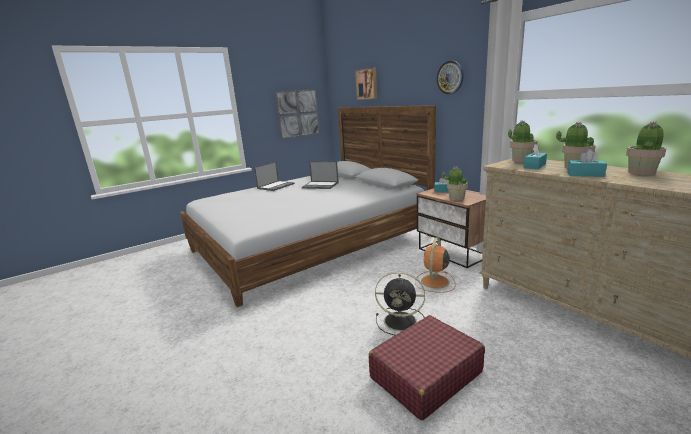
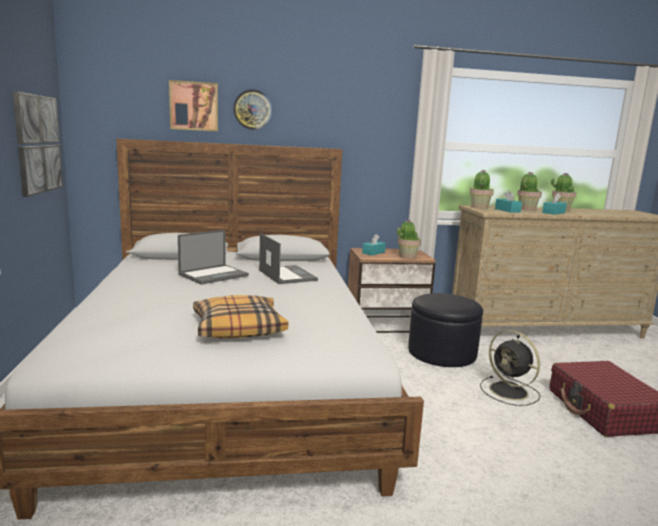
camera: 65 degrees left, 5 degrees down
(251, 207) = (238, 328): none -> pillow
(276, 186) = (135, 292): laptop -> laptop (287, 275)
(401, 321) = (510, 392): black fan -> black fan turned 105 degrees clockwise
(434, 282) = (442, 353): orange fan -> black ottoman
(450, 77) = (357, 117): wall clock -> wall clock (252, 109)

